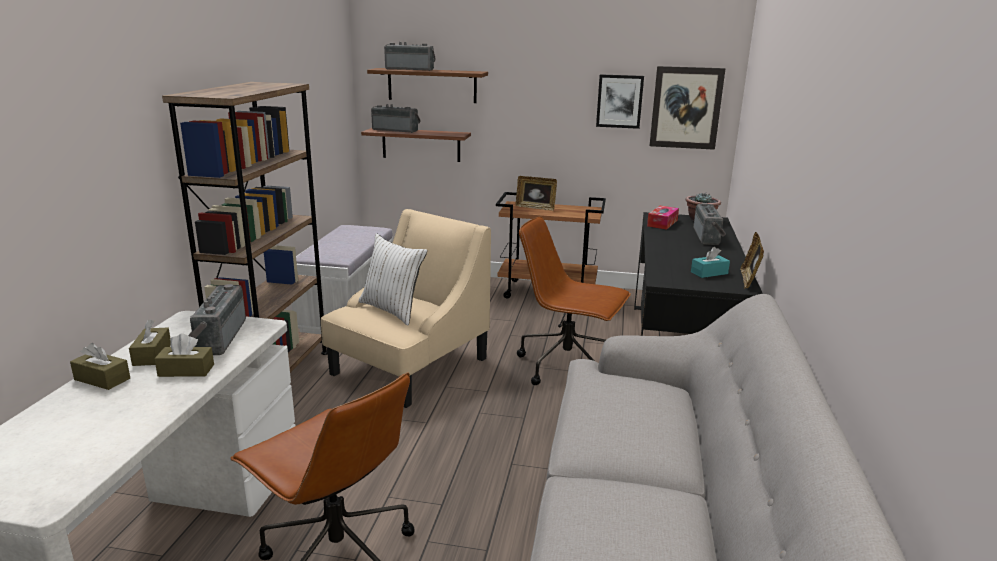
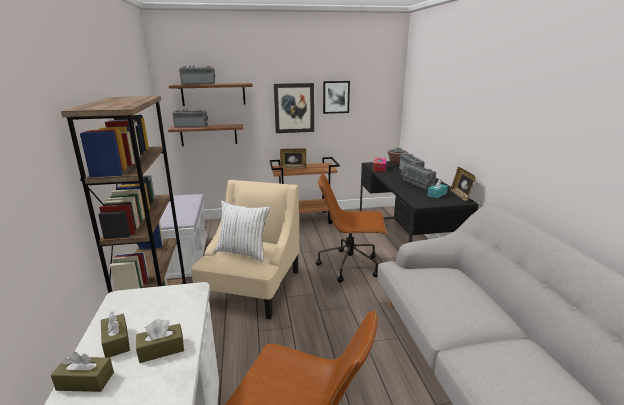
camera: 20 degrees left, 0 degrees up
(217, 337) = (163, 310): radio -> radio (416, 185)
(686, 108) = (374, 98): picture -> picture (294, 108)

